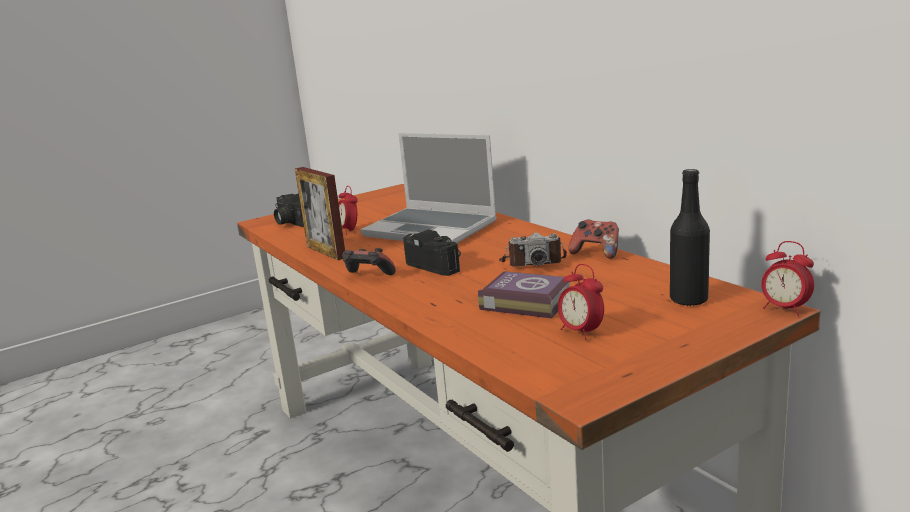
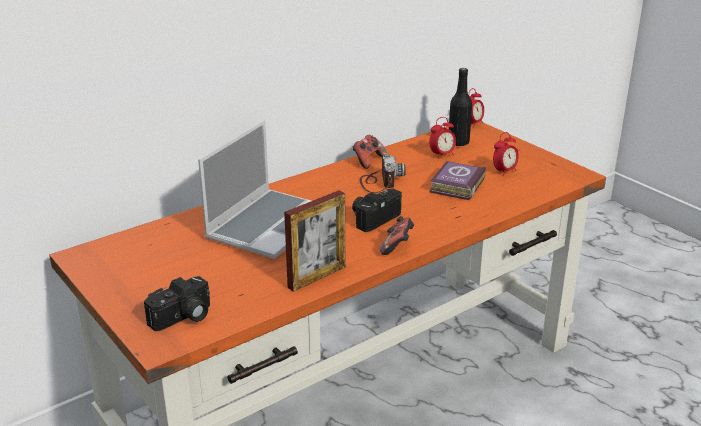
camera: 95 degrees left, 10 degrees up
(349, 231) = (248, 271): alarm clock -> alarm clock (442, 155)

